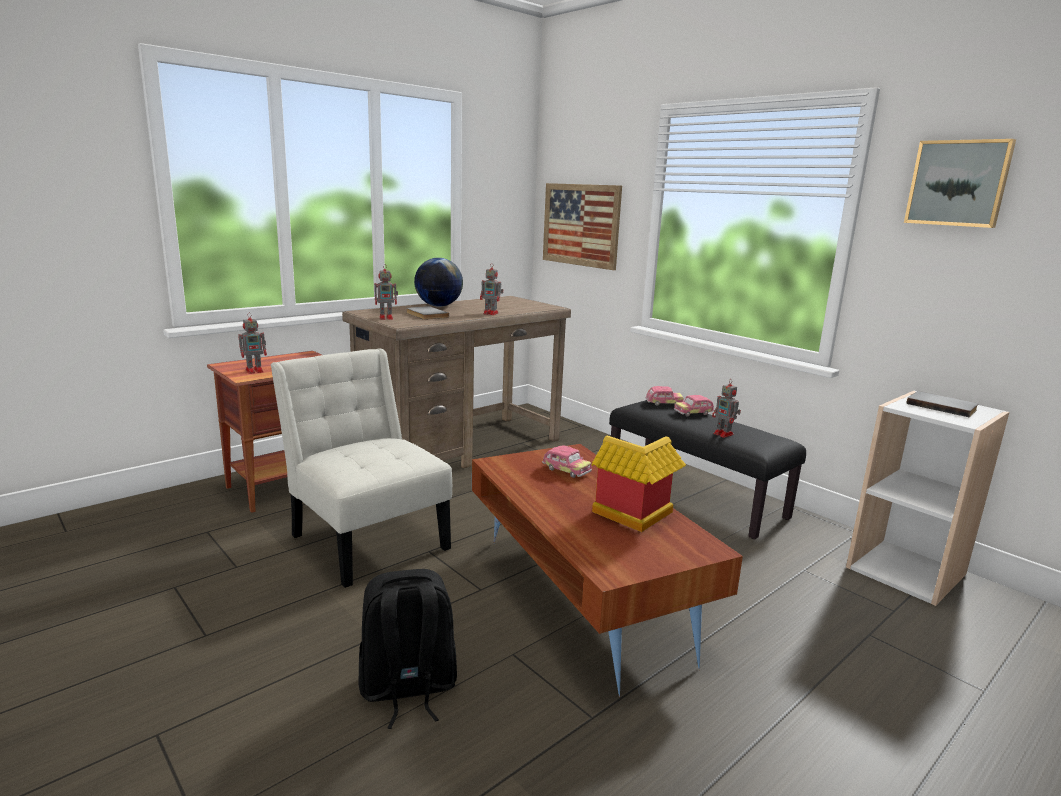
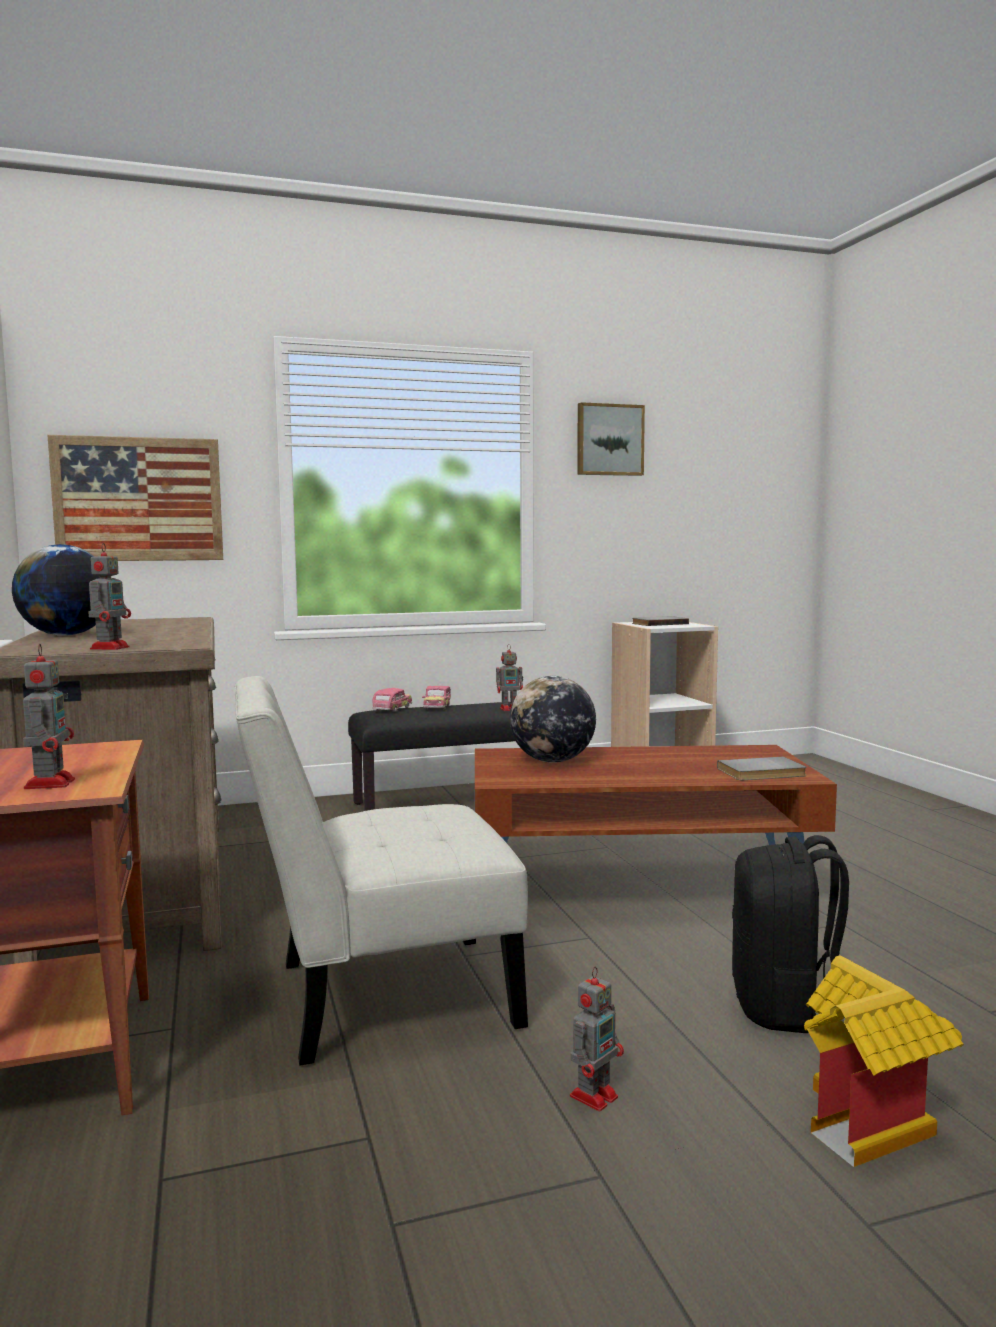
camera: 65 degrees left, 10 degrees down
(425, 315) = (130, 639): grey book -> grey book (762, 773)
(491, 313) = (184, 628): toy robot -> toy robot (595, 1095)
(566, 470) = (552, 761): toy car -> globe
(632, 516) = (686, 757): toy house -> toy house (872, 1125)

